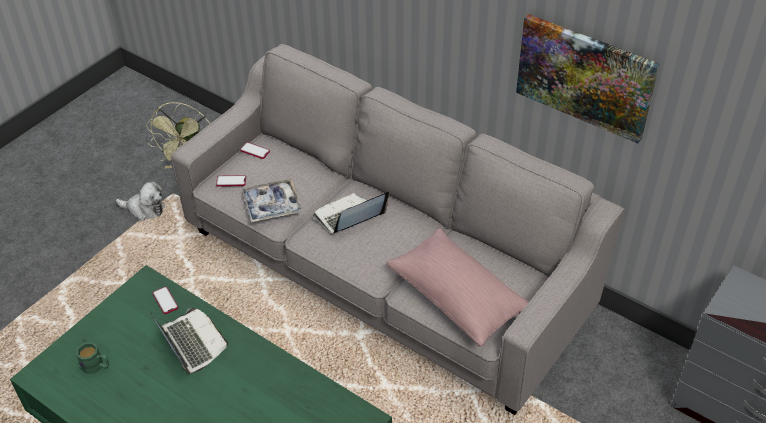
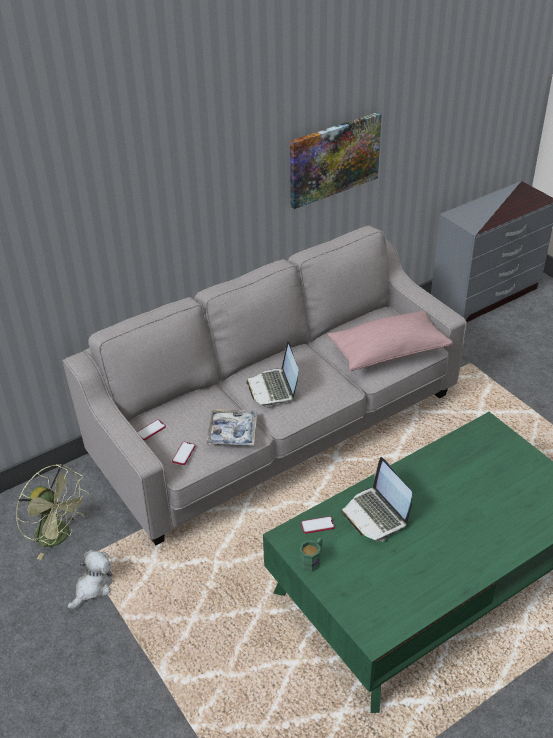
camera: 70 degrees left, 5 degrees down
(96, 366) = (380, 587): green mug -> green mug (312, 560)
(191, 343) = (376, 515): laptop -> laptop turned 105 degrees counterclockwise

